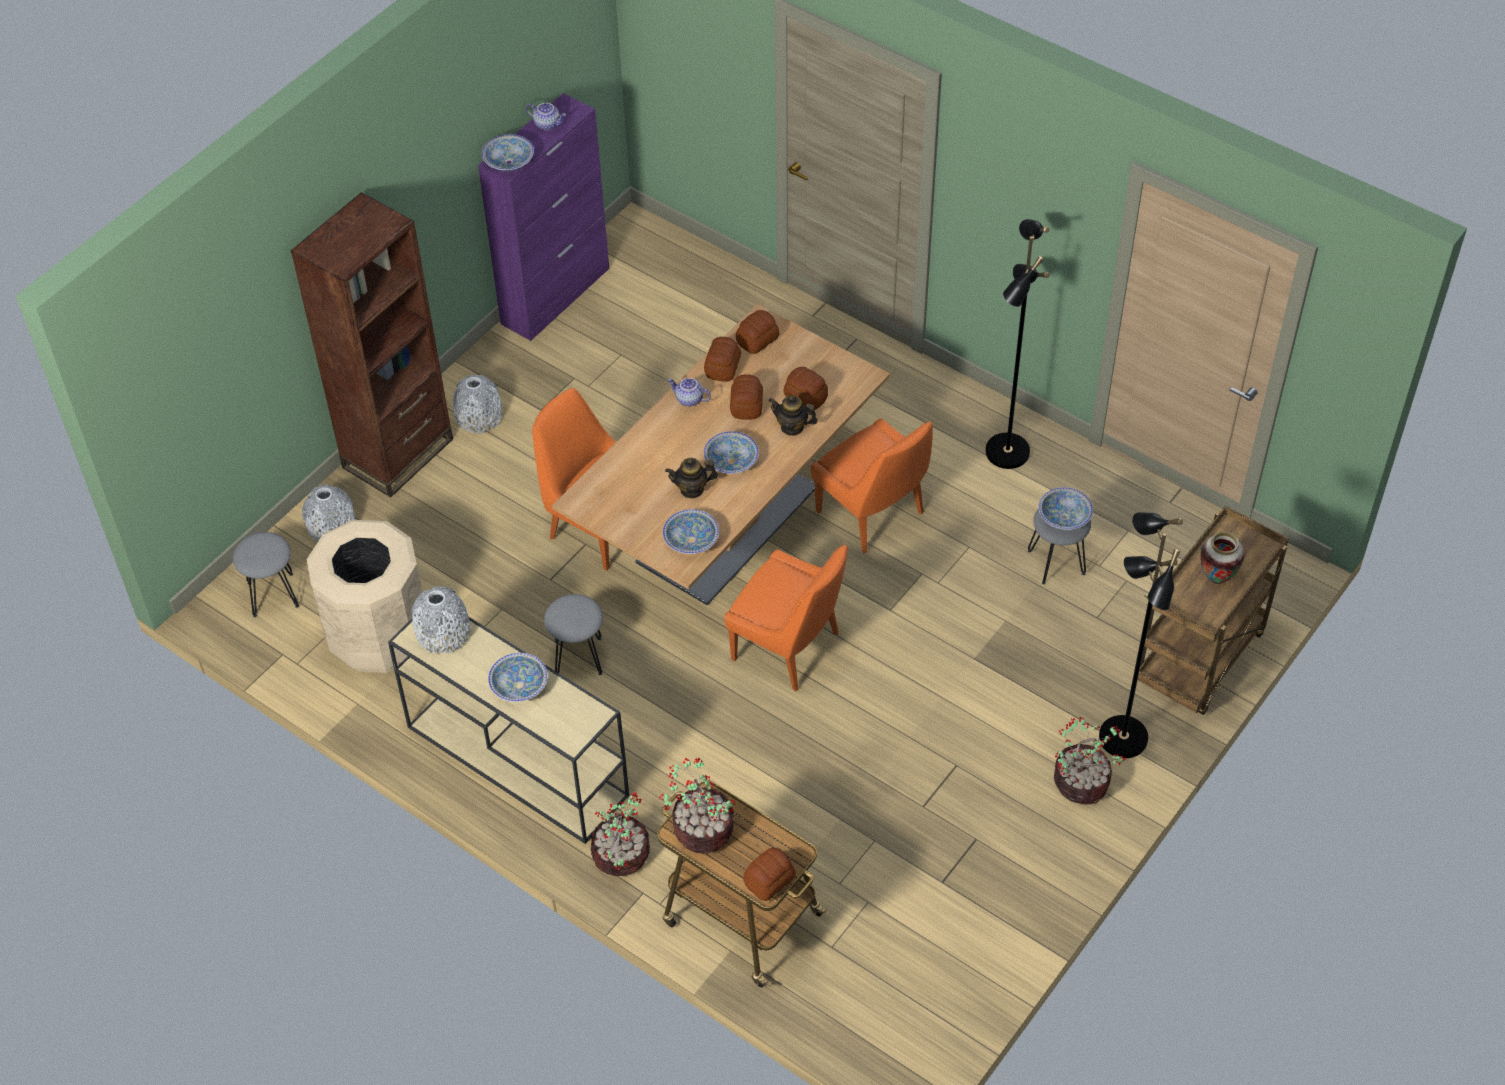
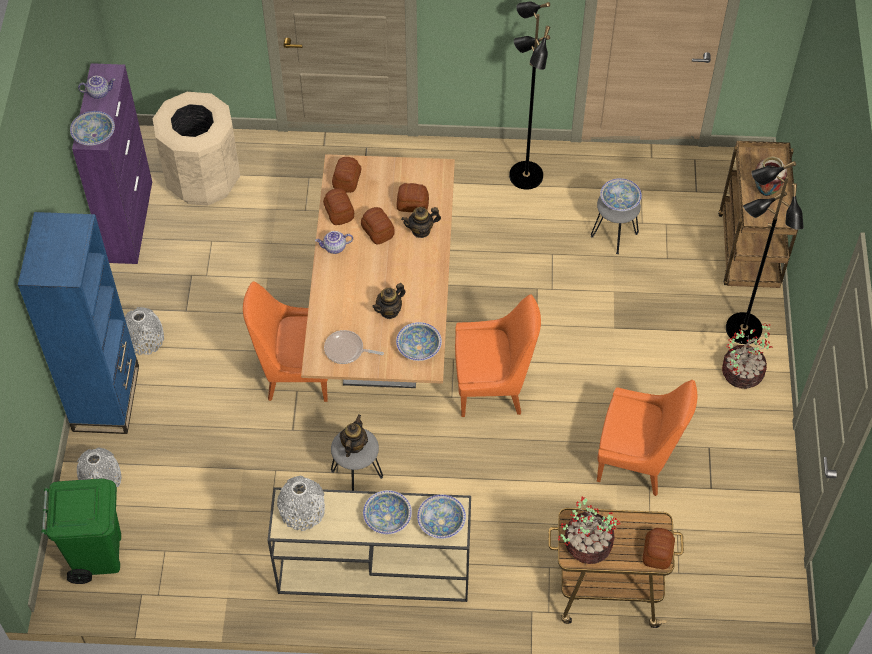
camera: 35 degrees left, 5 degrees up
(273, 594) = (97, 554): grey stool -> green trash can
(379, 638) = (203, 541): beige trash can -> beige trash can (203, 180)
(398, 453) = (106, 398): brown bookcase -> blue bookcase
(572, 613) = (353, 445): none -> teapot
(616, 505) = (346, 350): none -> frying pan
(621, 857) = (498, 596): potted plant -> none
(731, 461) = (400, 277): bowl -> bowl (441, 522)
(872, 514) = (474, 265): orange chair -> orange chair (637, 460)

